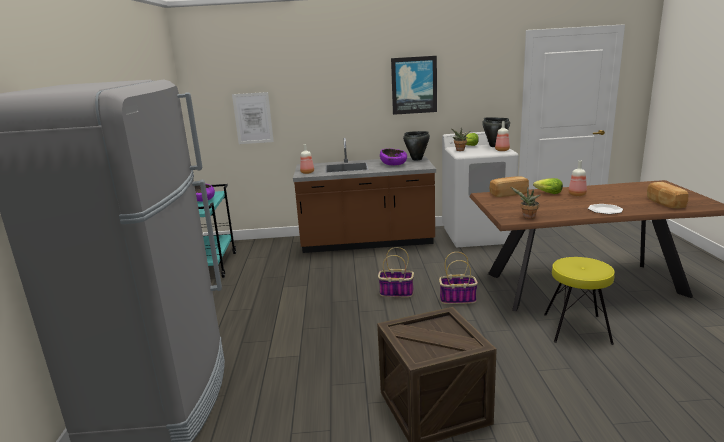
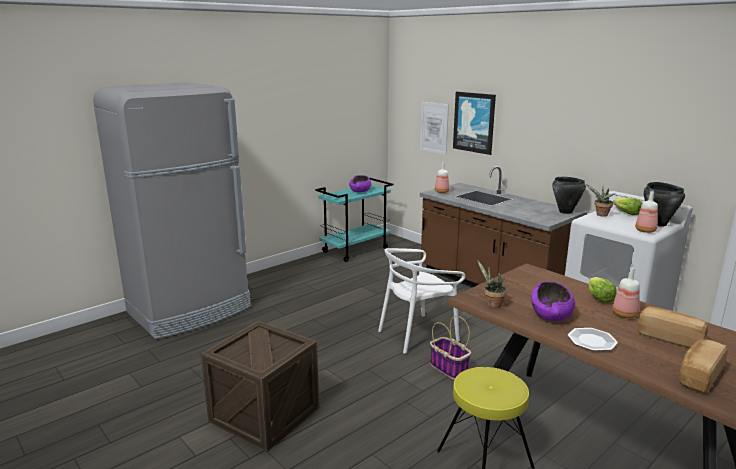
camera: 50 degrees right, 0 degrees up
(393, 164) = (528, 208): purple bowl -> purple bowl (551, 314)
(395, 293) = (417, 334): basket -> white chair
(414, 85) = (589, 122): picture -> picture (474, 122)
(508, 193) = (556, 279): bread -> bread (670, 338)

